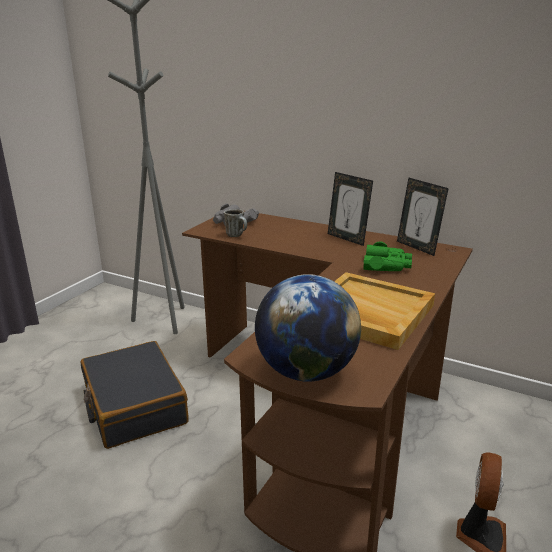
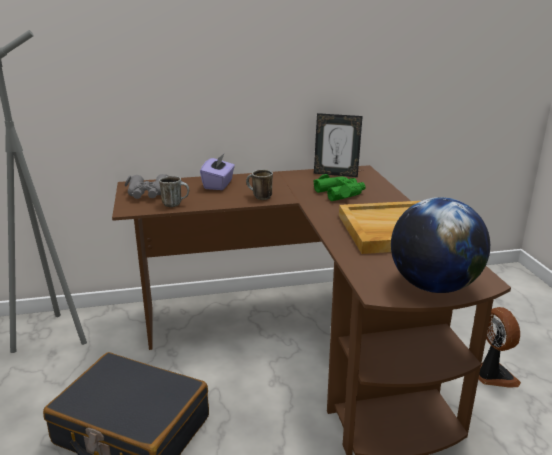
camera: 40 degrees left, 0 degrees up
(296, 229) = (218, 184): none -> purple tissue box
(308, 248) = (259, 197): none -> mug
(347, 238) = (275, 181): picture frame -> none

